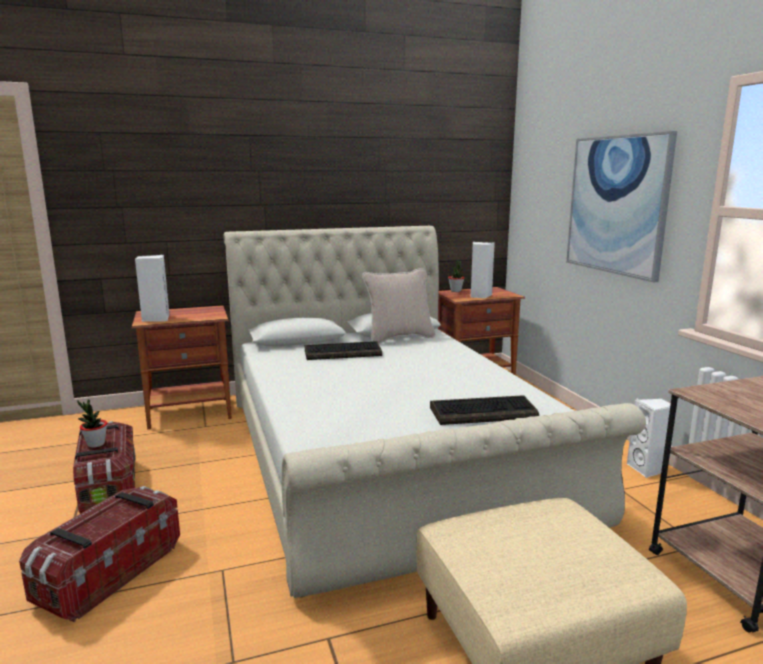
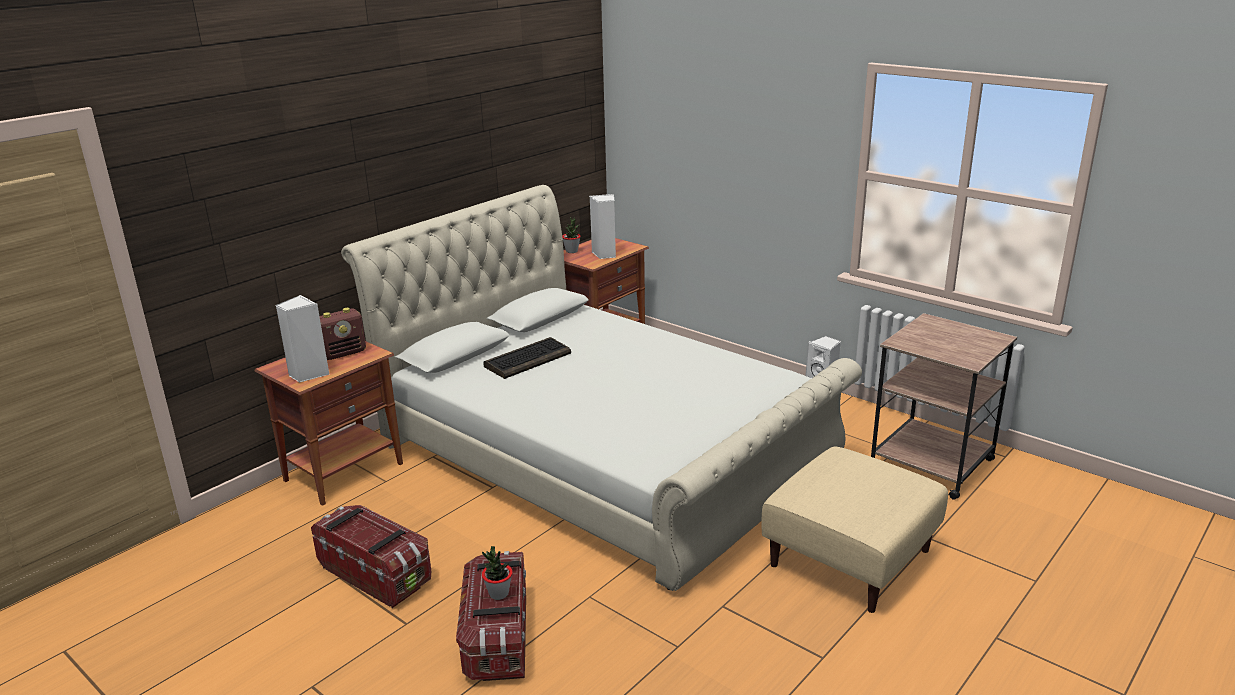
camera: 30 degrees left, 10 degrees up
(96, 444) = (364, 534): potted plant -> potted plant (499, 594)
(198, 313) = (343, 353): none -> radio
(399, 338) = (556, 325): beige pillow -> none
(483, 412) = (732, 393): keyboard -> none
(616, 205) = (756, 158): picture -> none

